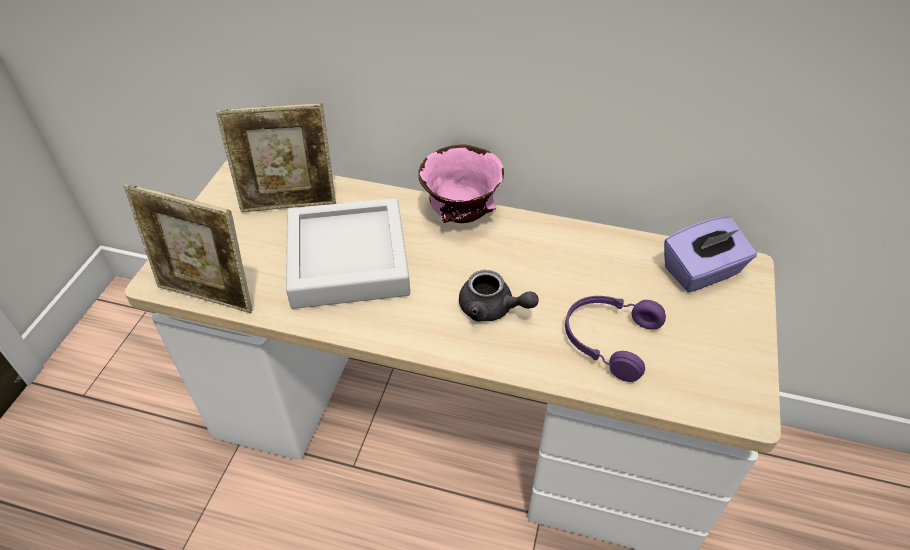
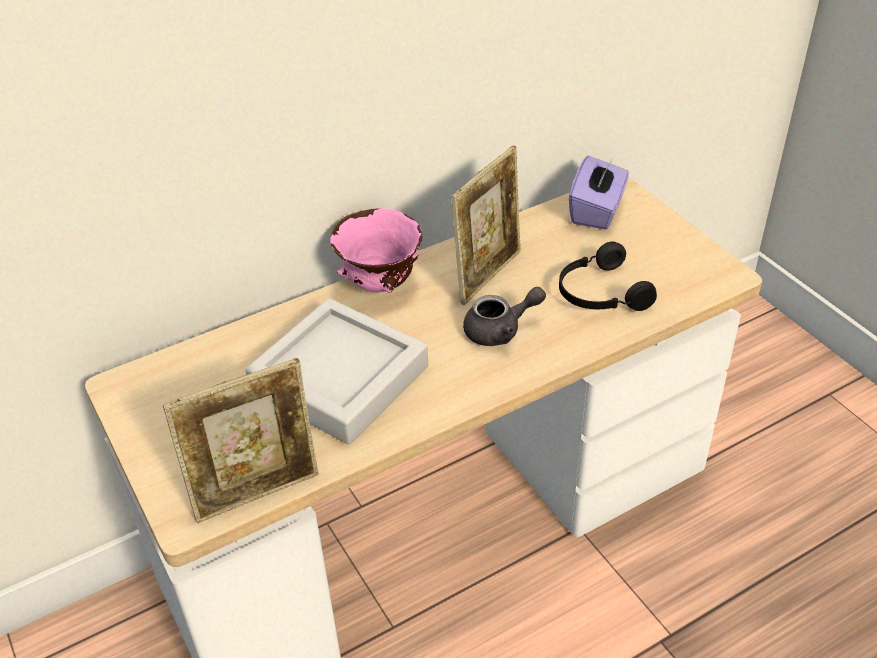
camera: 45 degrees left, 5 degrees down
(290, 204) = (216, 375): picture frame -> picture frame (488, 275)
(607, 339) = (600, 293): purple headphones -> black headphones

